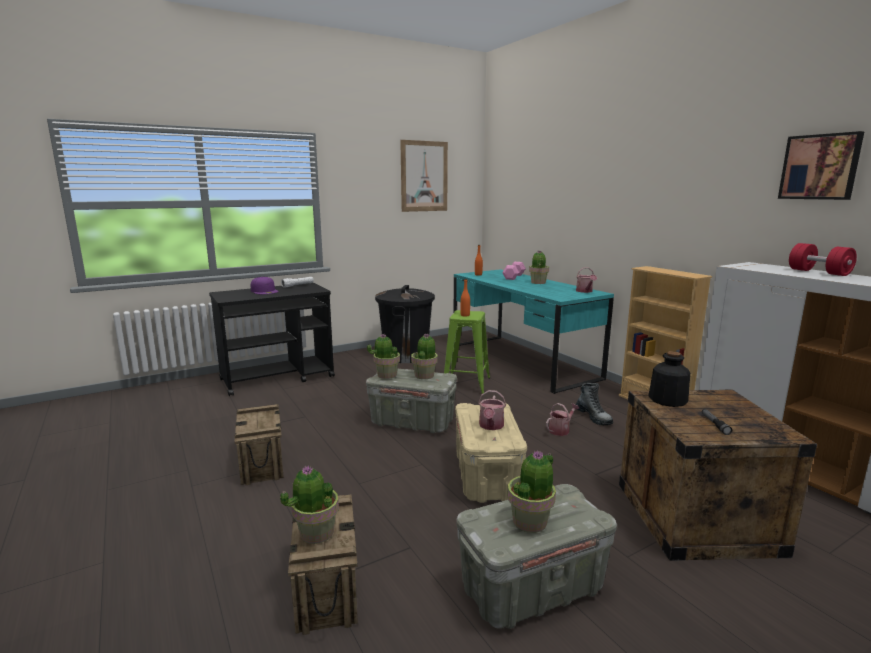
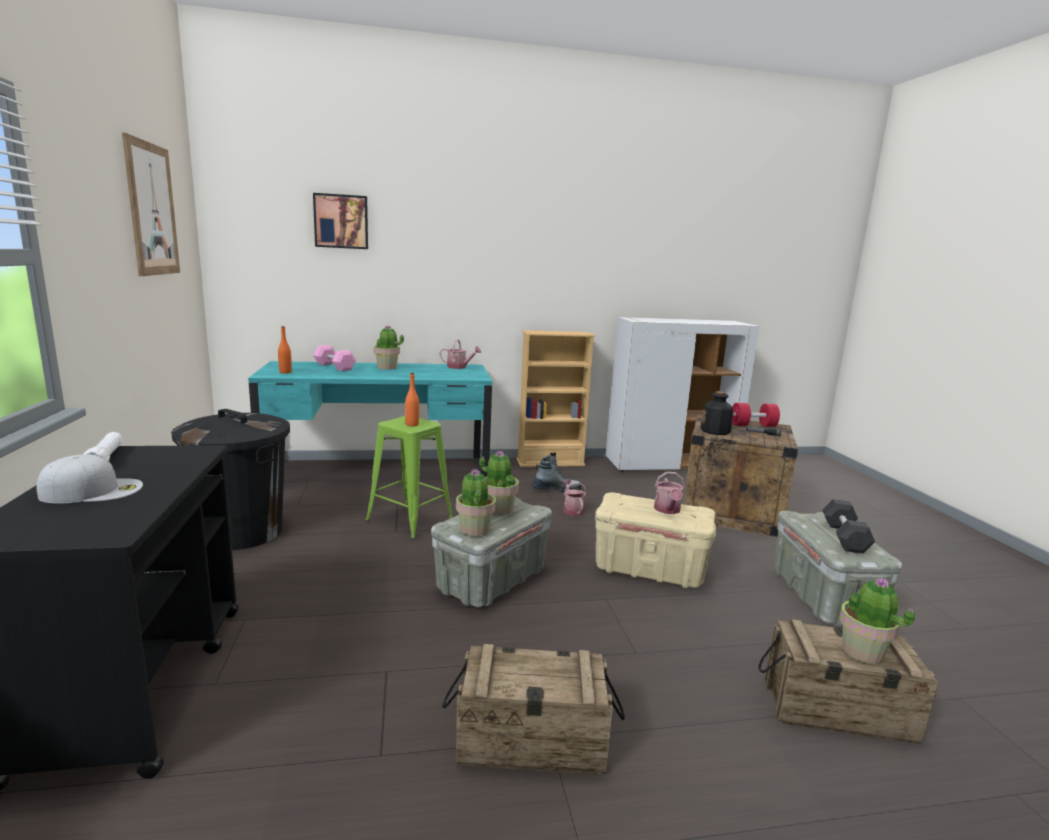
camera: 70 degrees left, 0 degrees up
(264, 291) = (93, 490): purple cap -> white cap
(491, 426) = (667, 510): watering can -> watering can turned 60 degrees clockwise
(530, 521) = (844, 537): potted plant -> grey dumbbell
(818, 272) = (677, 319): red dumbbell -> red dumbbell (753, 425)
(820, 167) = (658, 242): picture -> picture (341, 221)

